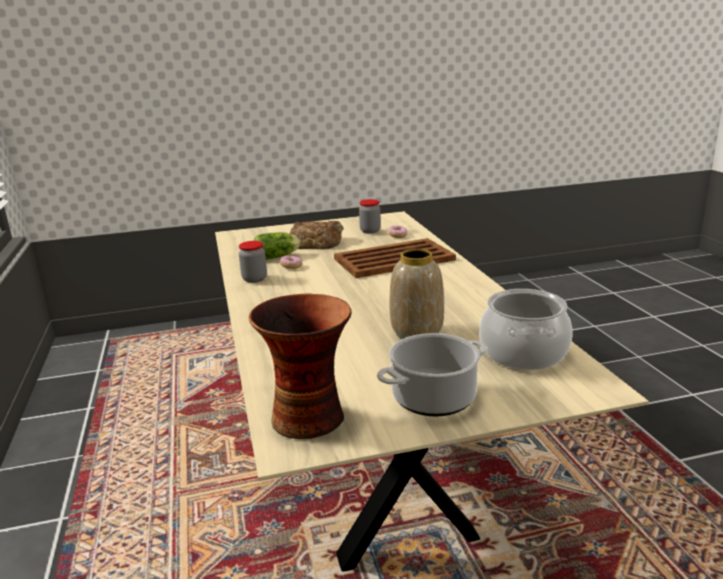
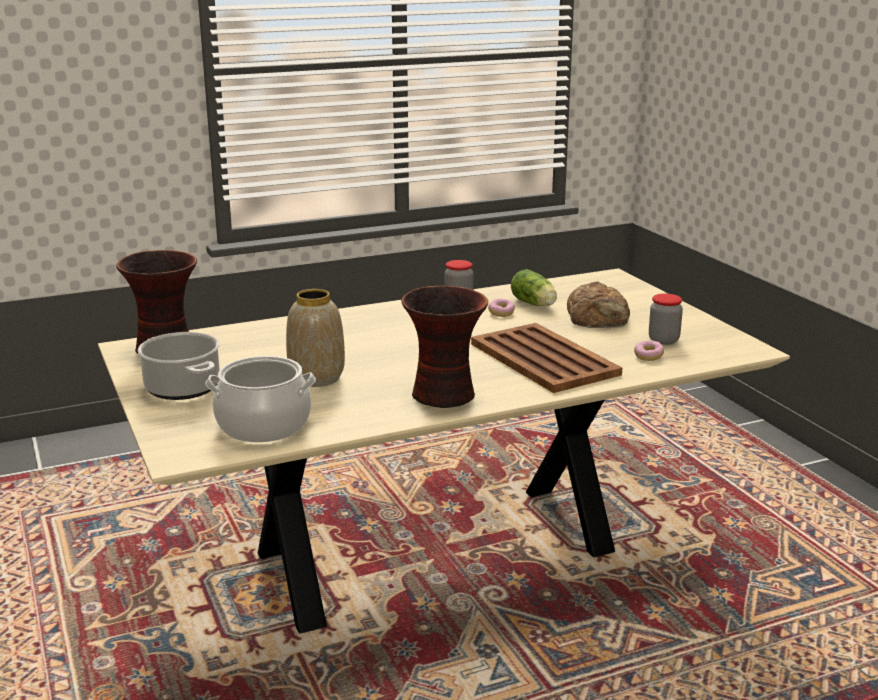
camera: 80 degrees right, 0 degrees up
(459, 288) = (445, 395): none -> vase

